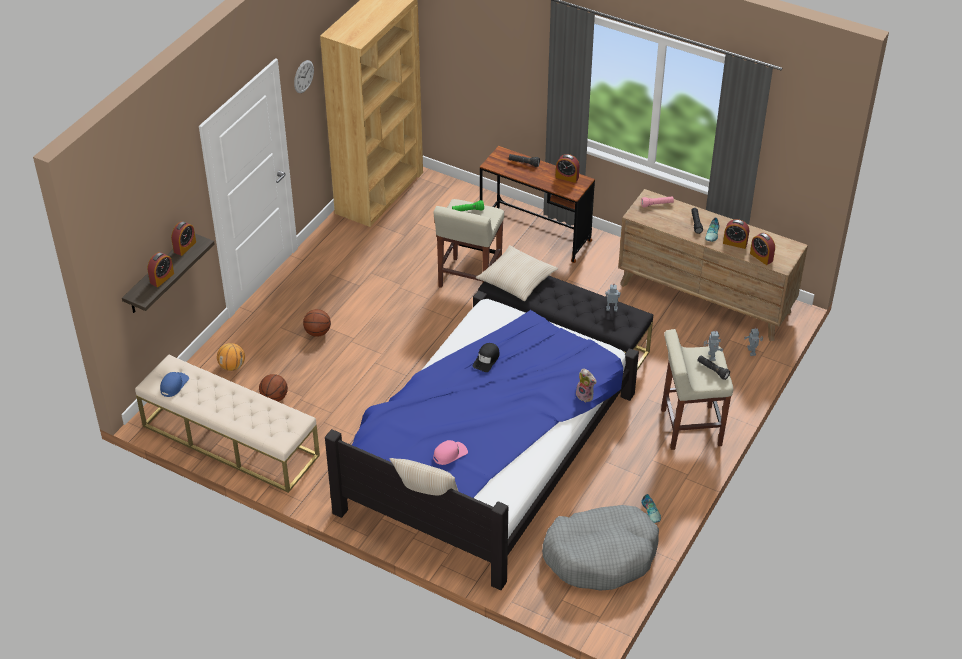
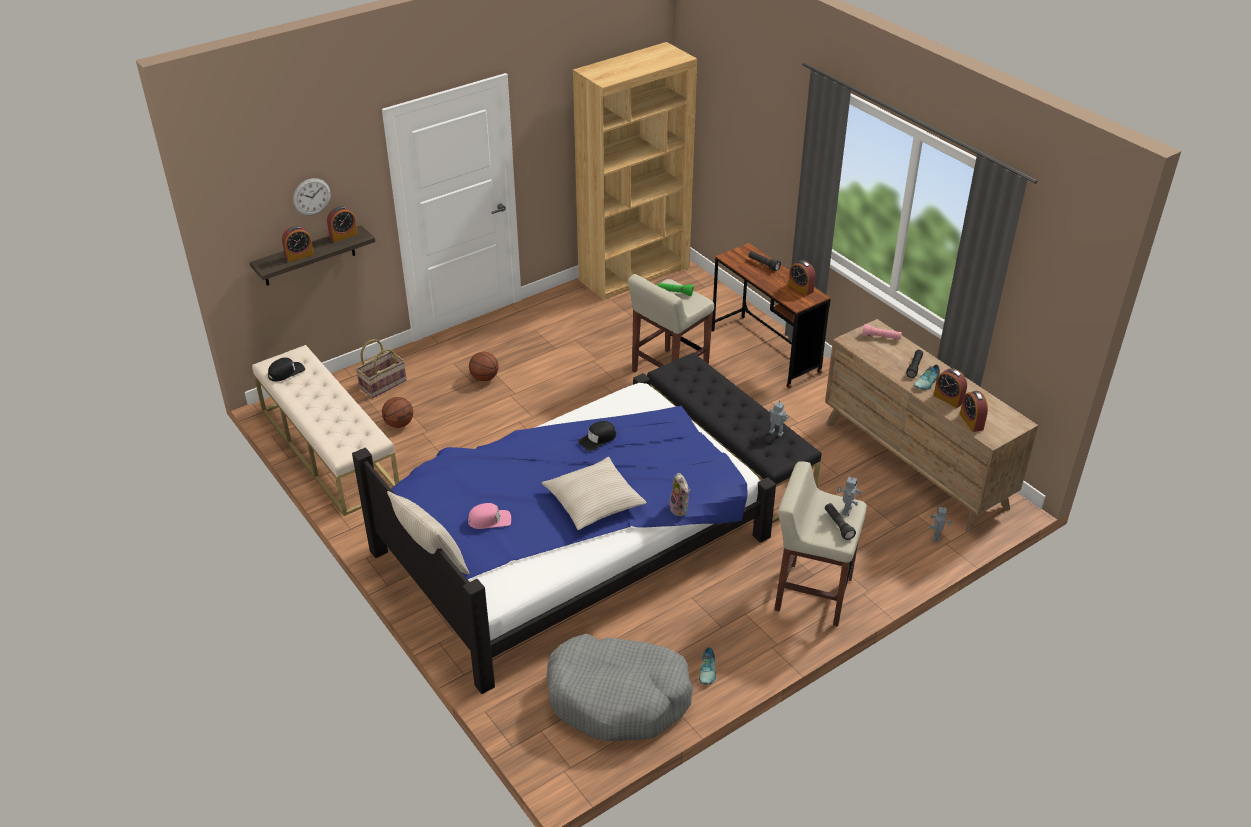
camera: 25 degrees right, 5 degrees down
(174, 385) = (286, 372): blue cap -> black cap
(232, 366) = (383, 384): basketball -> basket
(303, 76) = (546, 109): wall clock -> wall clock (311, 196)
(517, 279) = (692, 375): beige pillow -> beige pillow (594, 501)

